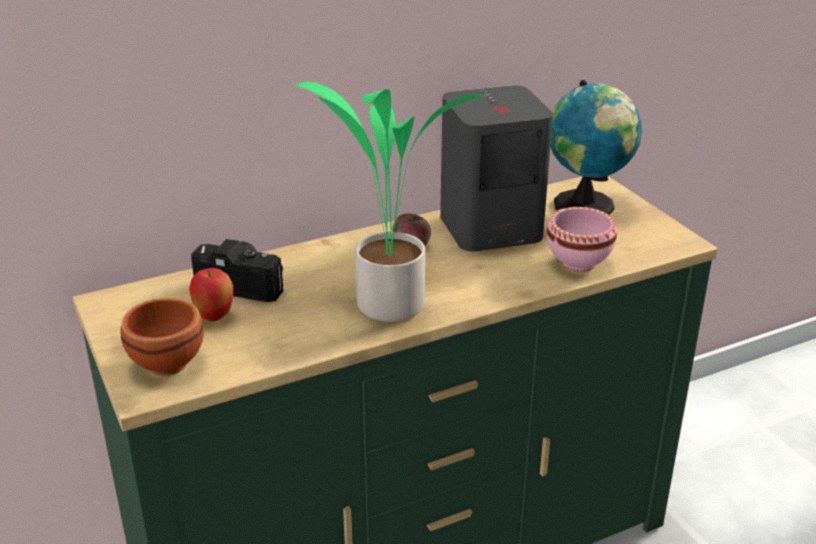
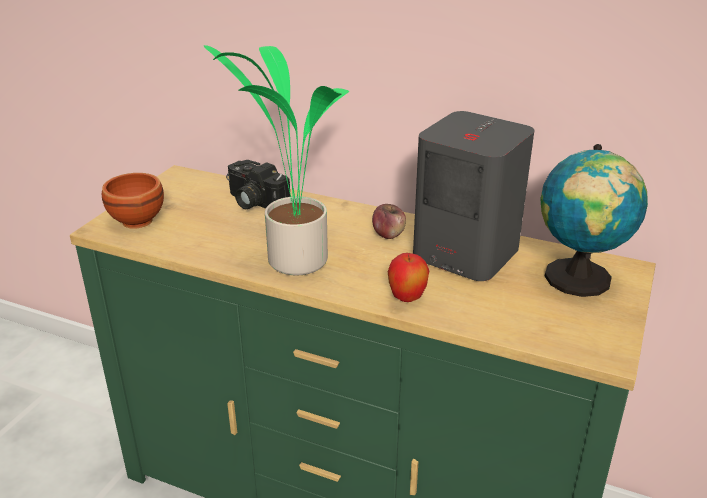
camera: 50 degrees right, 0 degrees up
(214, 317) = (203, 211): apple -> apple (407, 298)
(244, 283) = (253, 202): camera -> camera turned 150 degrees clockwise
(576, 263) = (476, 313): pink bowl -> none

